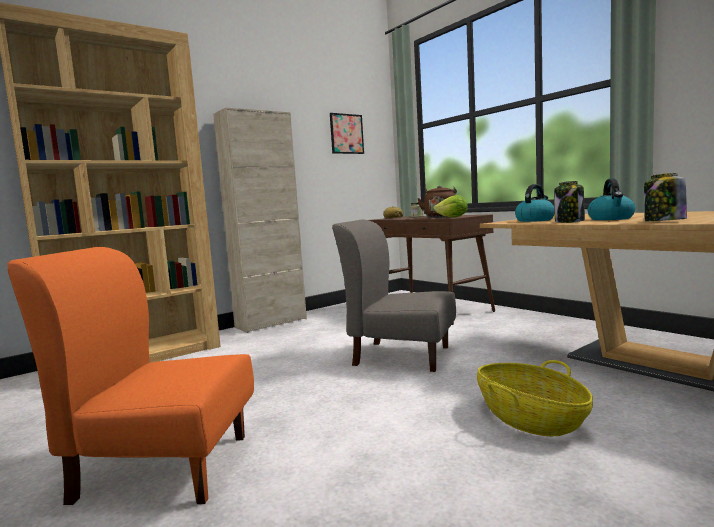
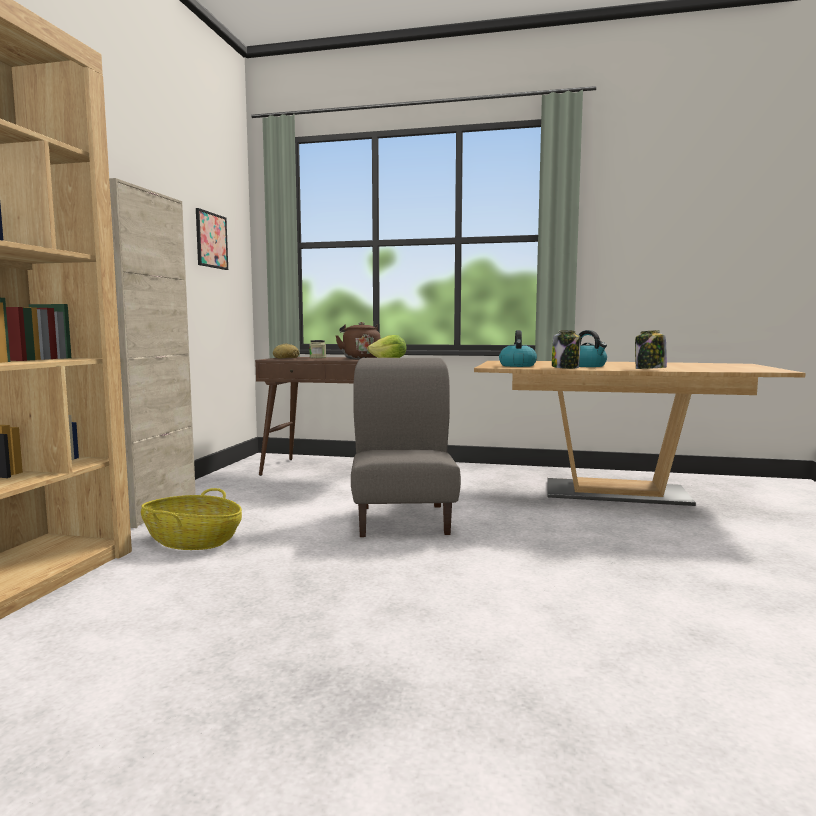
camera: 40 degrees left, 0 degrees up
(163, 466) = (373, 684): orange chair -> none
(401, 355) = (403, 519): grey chair -> grey chair turned 105 degrees clockwise
(530, 419) = (605, 547): basket -> basket (192, 541)

